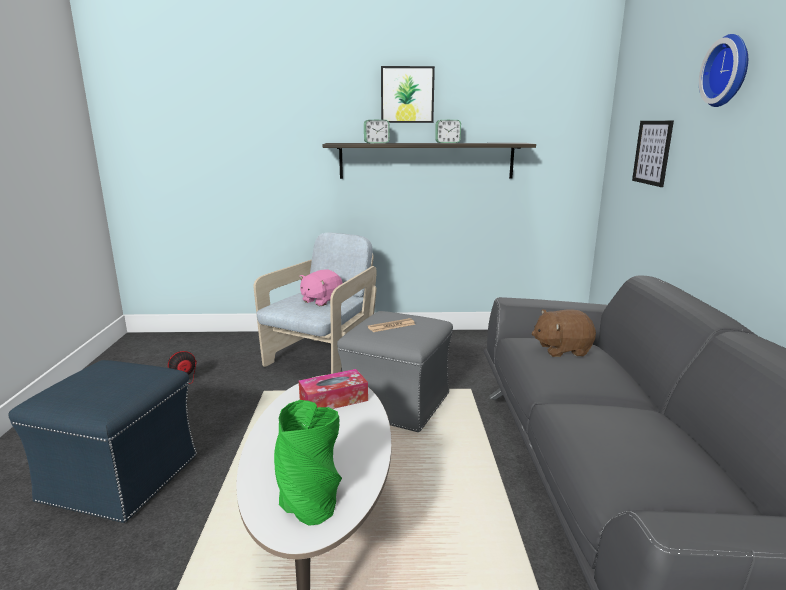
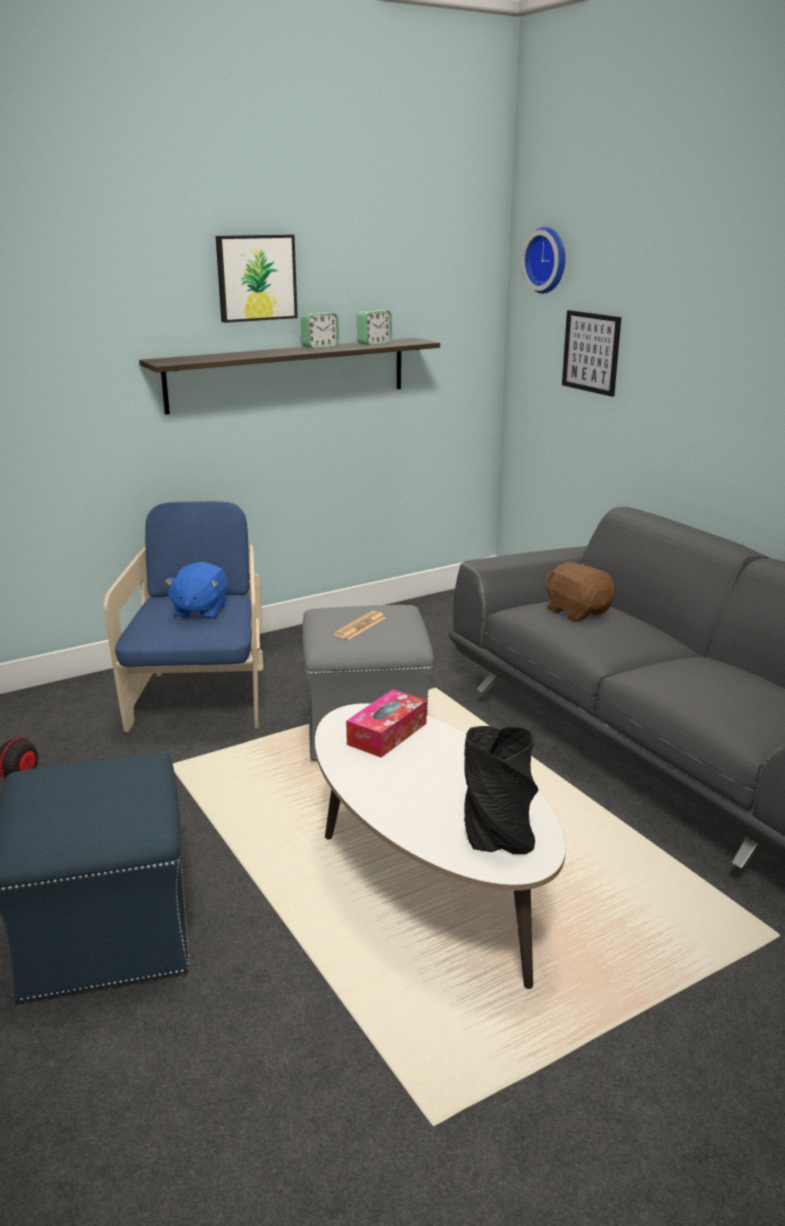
camera: 30 degrees left, 5 degrees up
(309, 500) = (497, 835): green vase -> black vase
(321, 300) = (200, 611): pink plush toy -> blue plush toy
(322, 358) = (200, 698): beige armchair -> blue armchair
(376, 143) = (225, 356): alarm clock -> alarm clock (374, 343)
(561, 349) = (577, 612): brown plush toy -> brown plush toy turned 90 degrees clockwise
(729, 71) = (696, 273): wall clock -> wall clock (548, 260)

